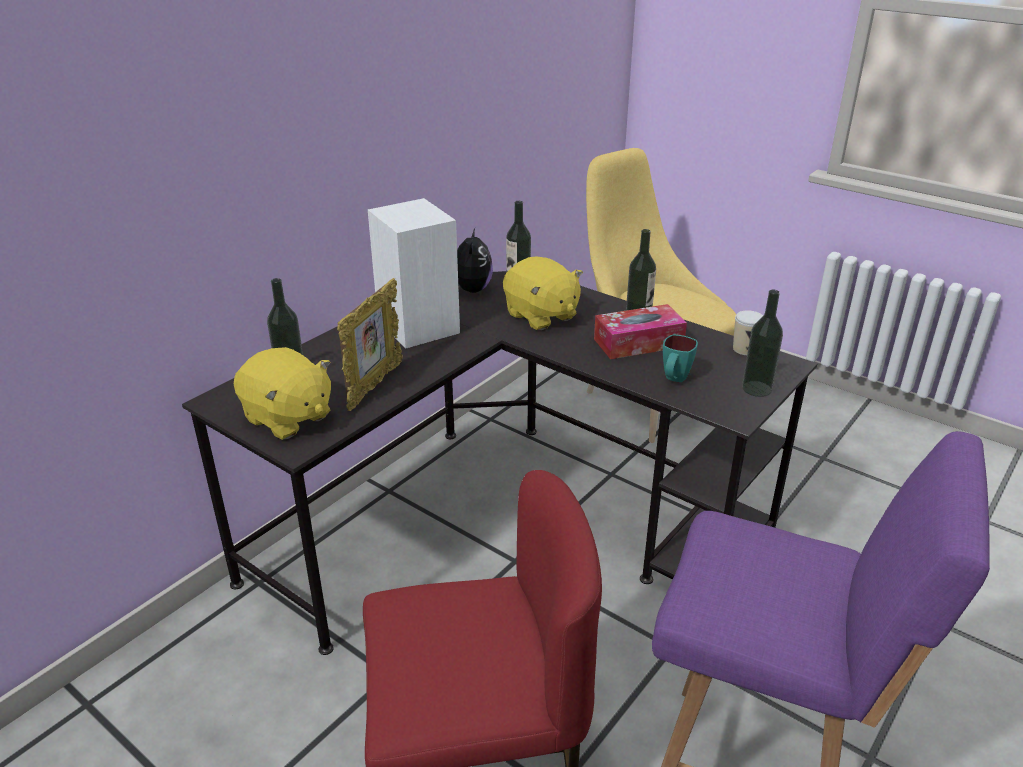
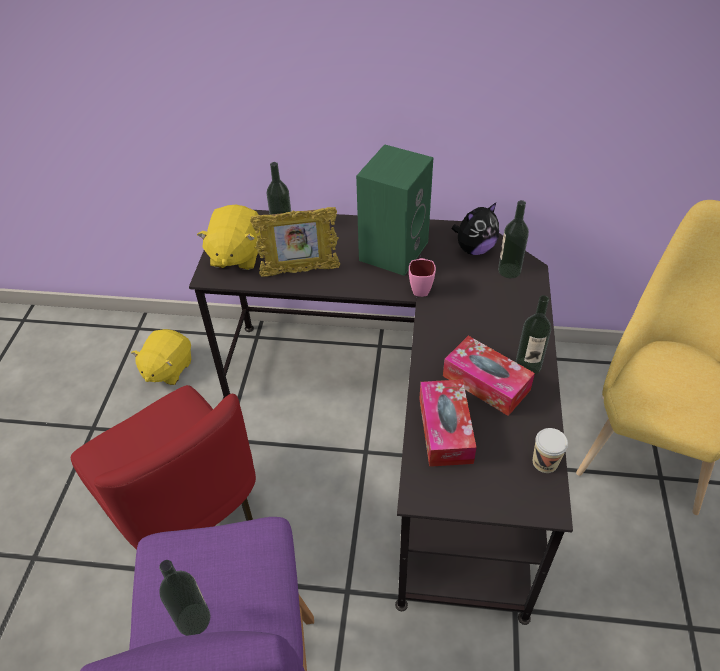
camera: 60 degrees right, 15 degrees up
(415, 326) = (393, 249): white speaker -> green speaker
(487, 331) = (420, 287): none -> pink mug
(541, 316) = (473, 305): yellow plush toy -> yellow plush toy (167, 369)
(674, 379) = (445, 430): turquoise mug -> tissue box
(756, 388) = (479, 494): bottle -> bottle (193, 619)

